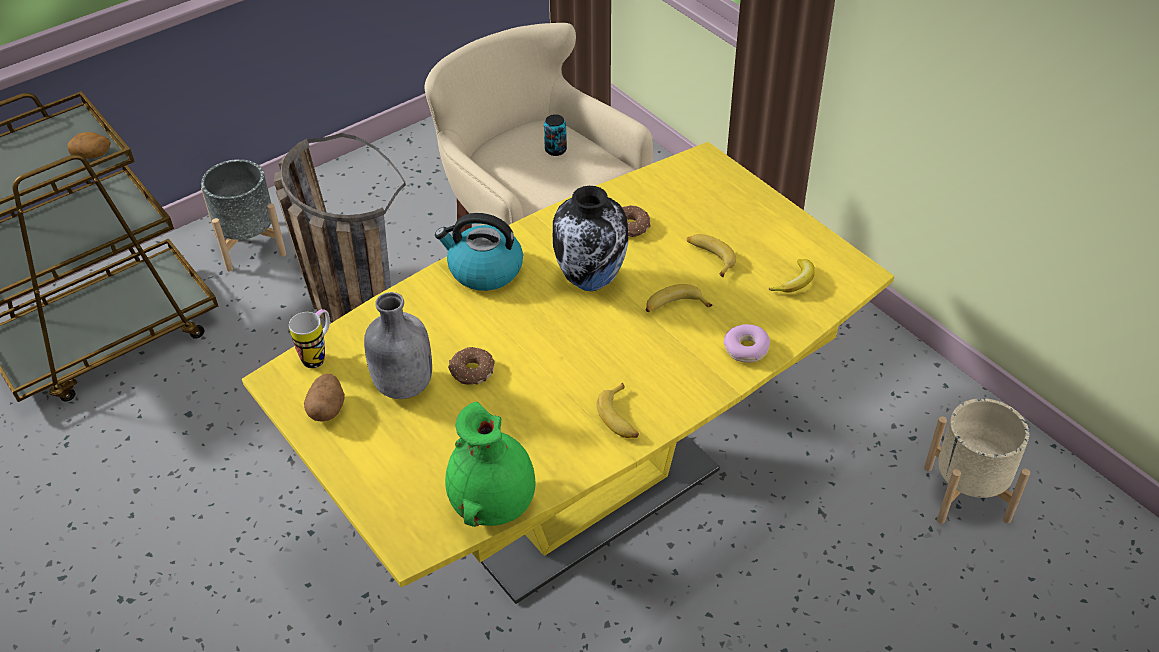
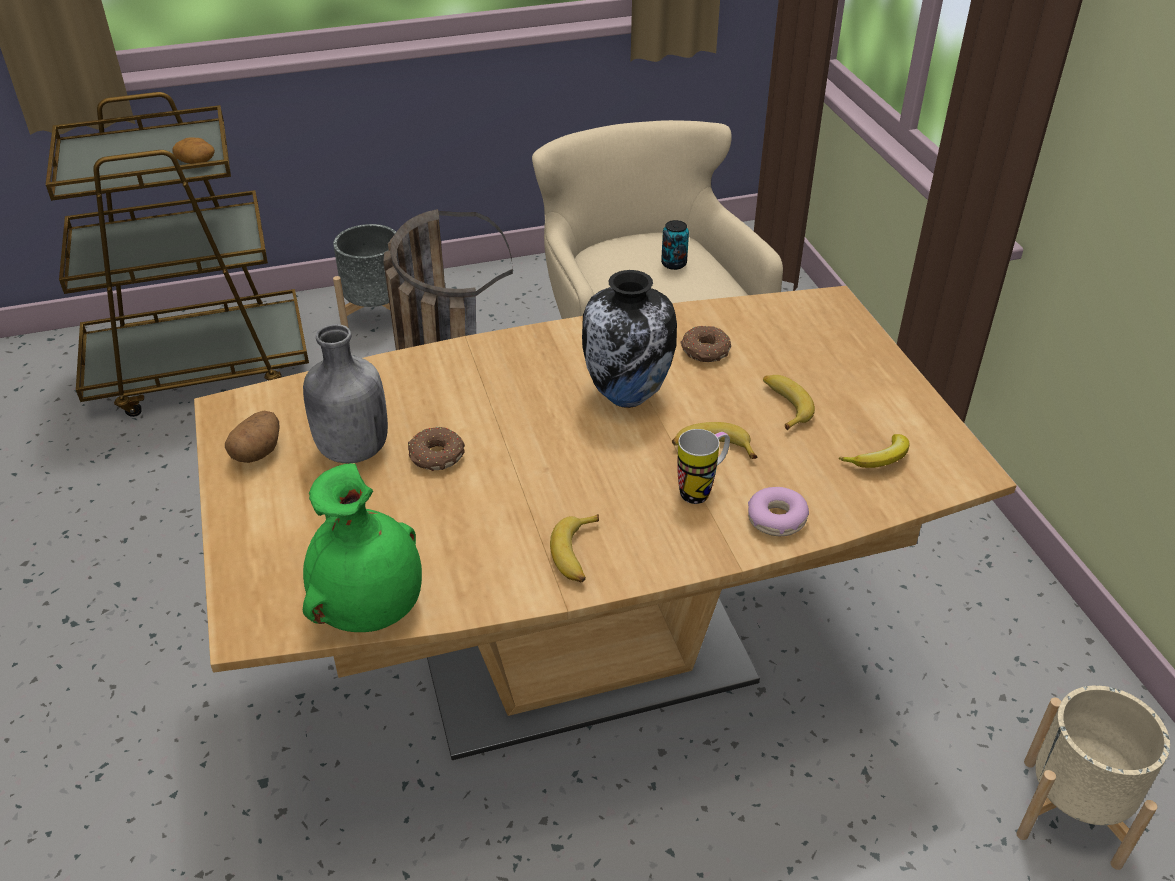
camera: 20 degrees right, 5 degrees down
(318, 355) = (285, 396): mug -> mug (702, 490)
(484, 270) = (513, 356): kettle -> none
(582, 494) = (587, 661): yellow dining table -> brown dining table

